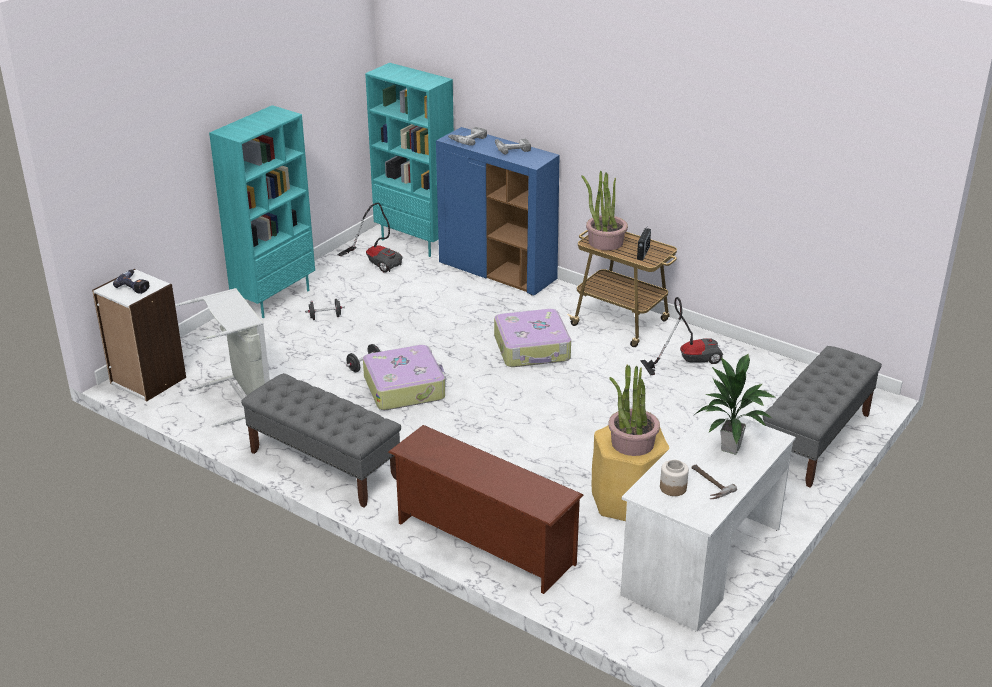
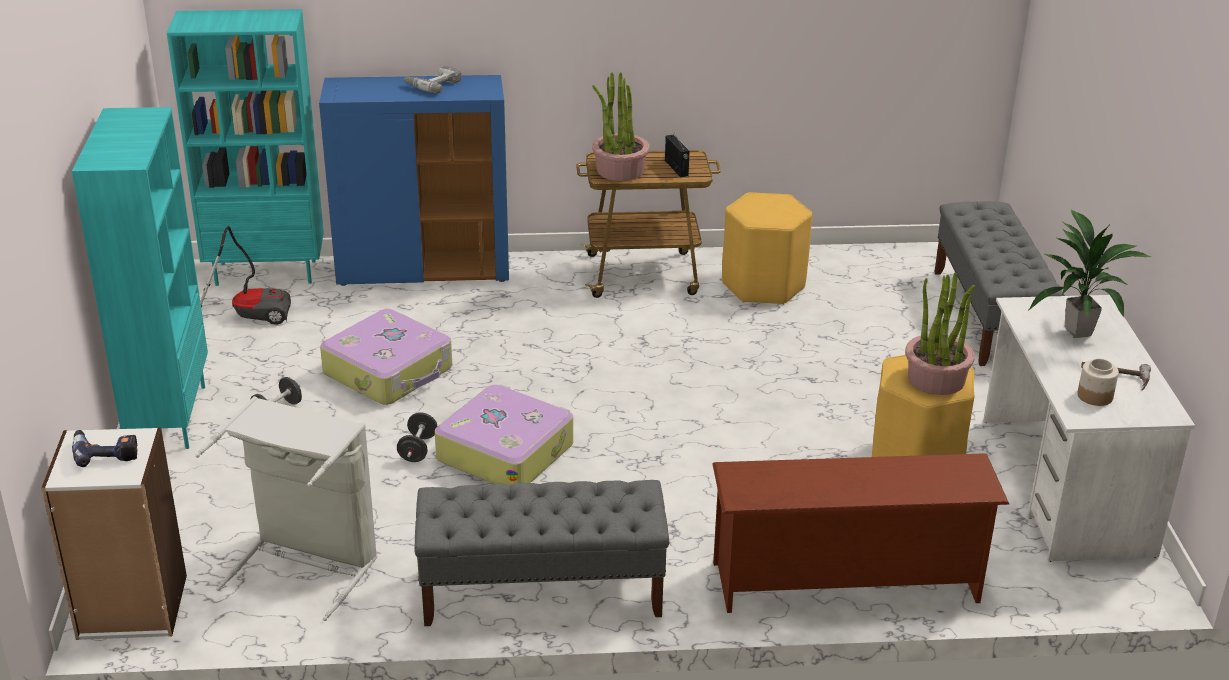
camera: 40 degrees left, 0 degrees up
(467, 139) = (359, 90): power drill -> none
(532, 348) = (589, 342): suitcase -> suitcase (389, 371)
(687, 359) = (764, 285): vacuum cleaner -> yellow stool

